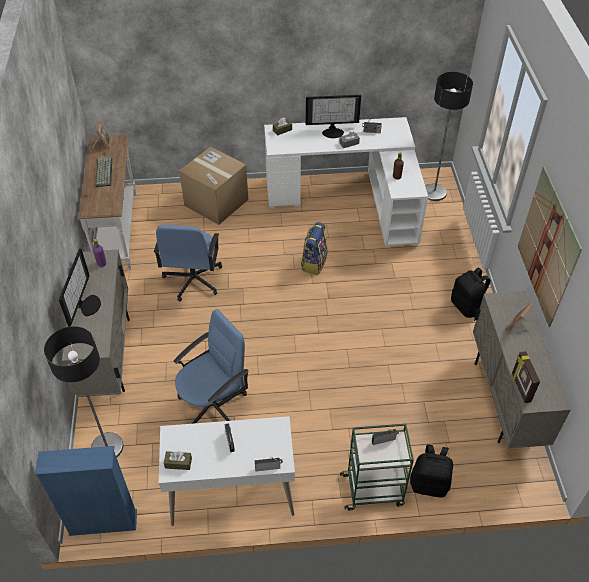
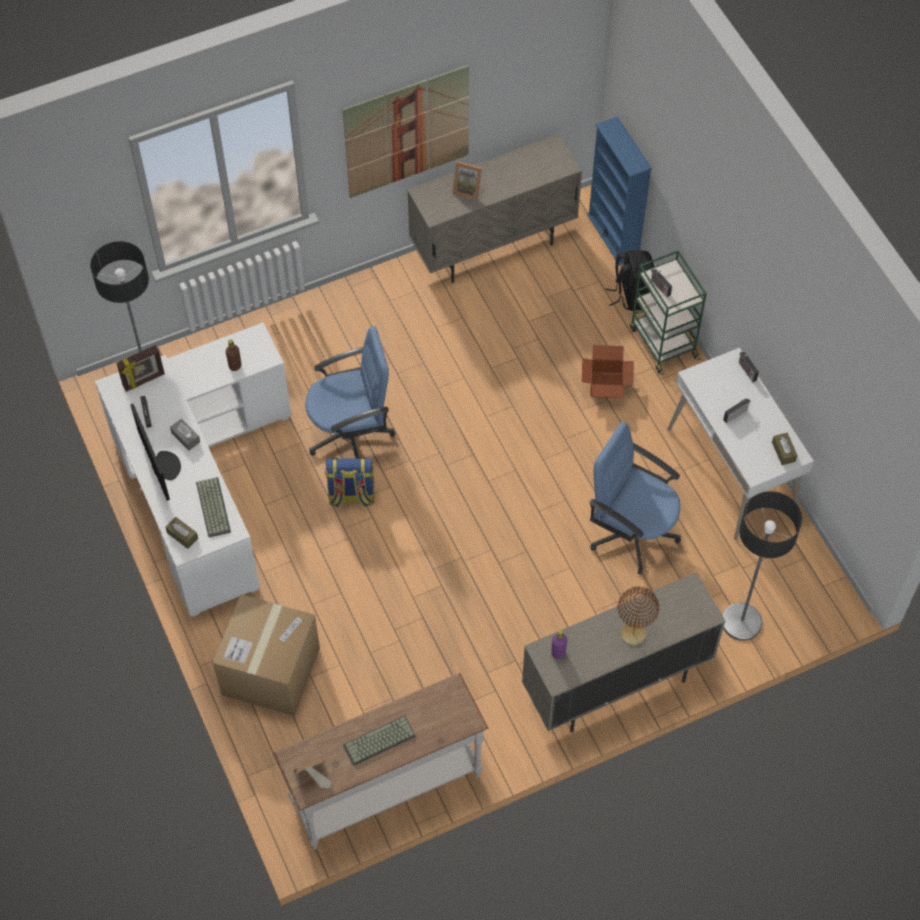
camera: 110 degrees left, 10 degrees up
(87, 305) = (633, 634): monitor -> brown table lamp
(103, 522) = (828, 581): blue bookcase -> blue bookcase (613, 235)
(193, 280) = (443, 637): blue office chair -> blue office chair (351, 433)
(295, 144) = (212, 507): none -> keyboard
(346, 432) = (605, 385): none -> cardboard box
(467, 306) = (363, 305): black backpack -> none
(520, 388) = (551, 176): picture frame -> picture frame (144, 381)

